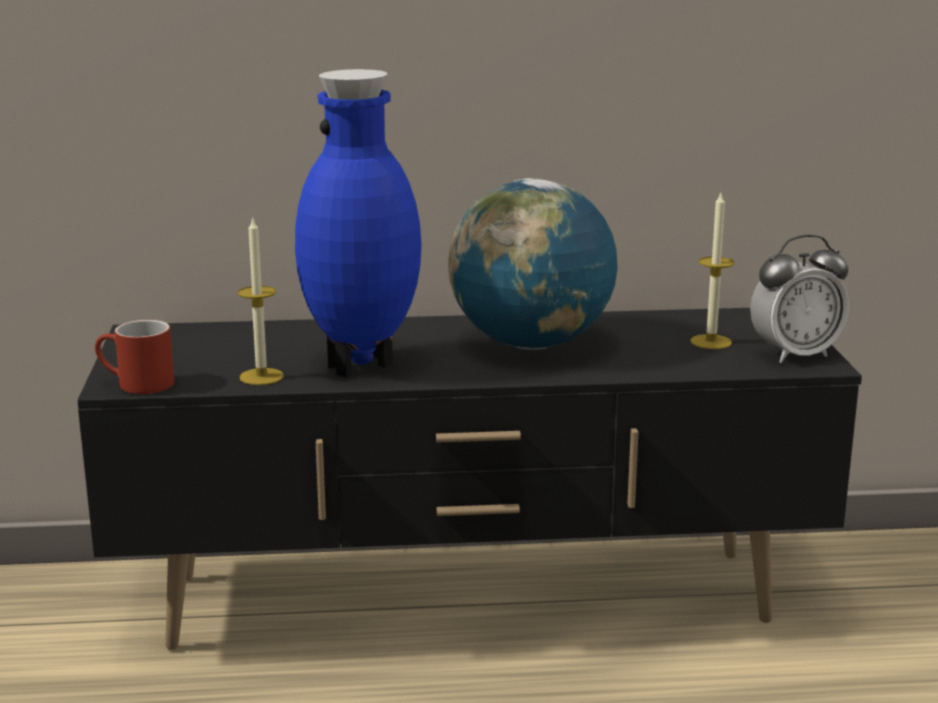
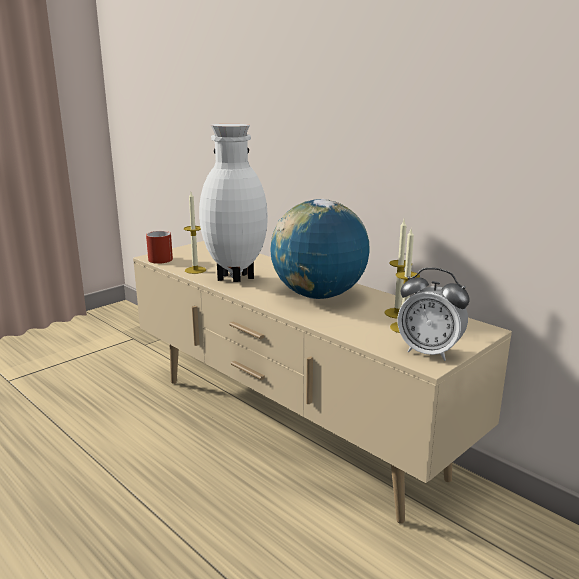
camera: 50 degrees right, 0 degrees up
(363, 366) = (235, 279): blue vase -> white vase
(470, 602) = (291, 426): black tv stand -> beige tv stand
(663, 330) = (397, 313): none -> candle

